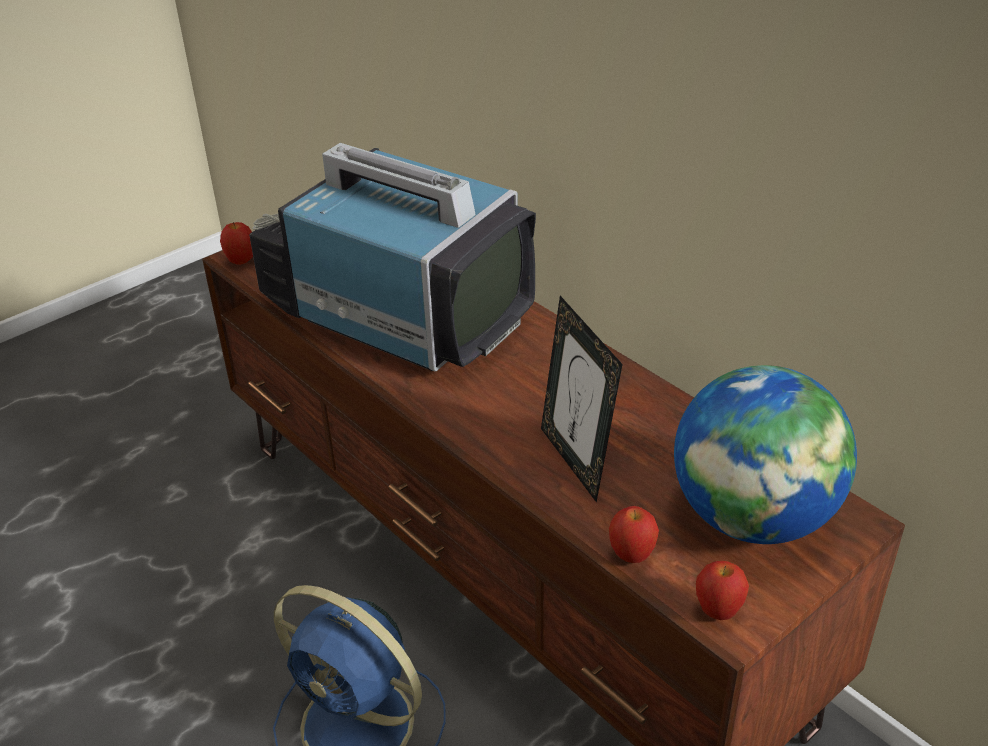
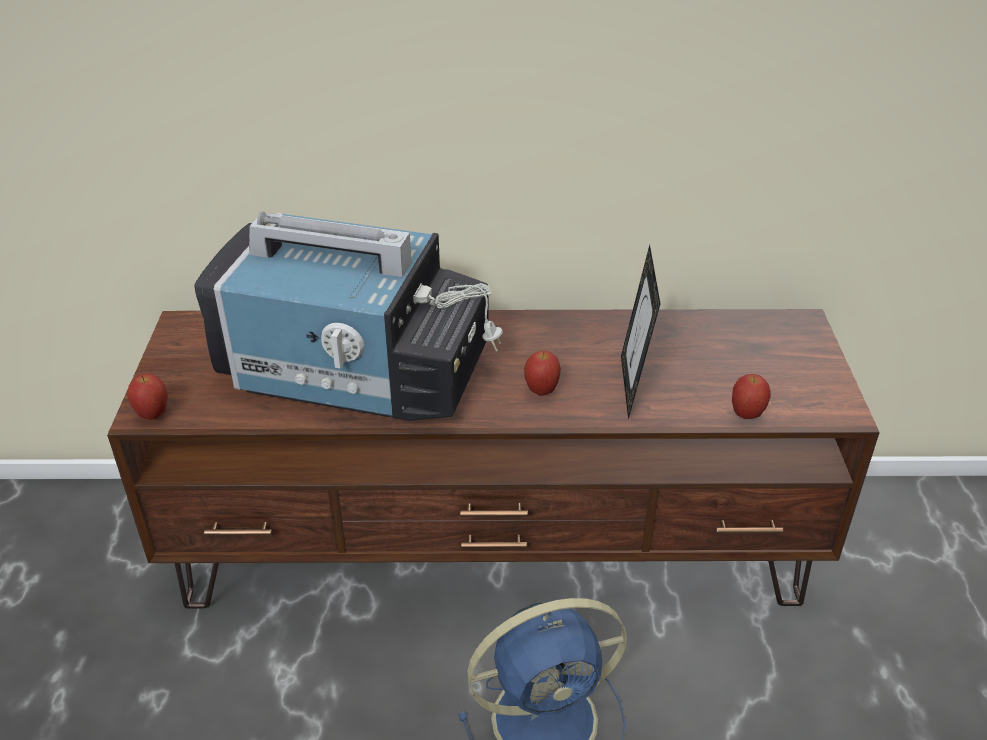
camera: 50 degrees left, 0 degrees up
(396, 313) = (358, 374): television -> television turned 150 degrees counterclockwise
(576, 461) = (632, 386): picture frame -> picture frame turned 75 degrees clockwise
(718, 611) = (826, 410): apple -> apple (541, 391)
(753, 517) = (762, 352): globe -> none

